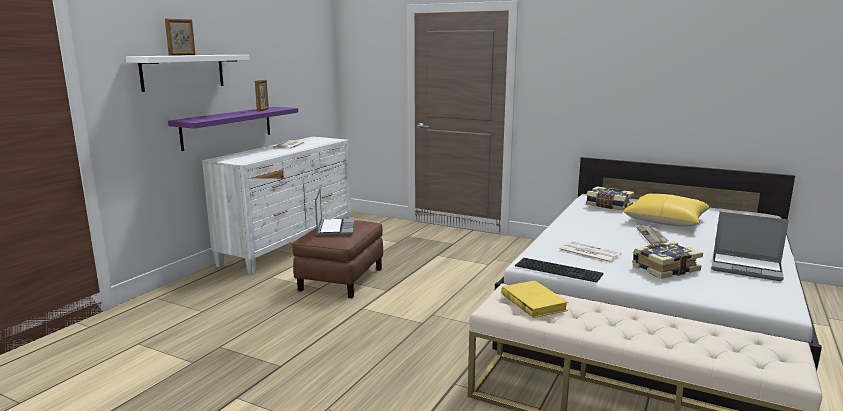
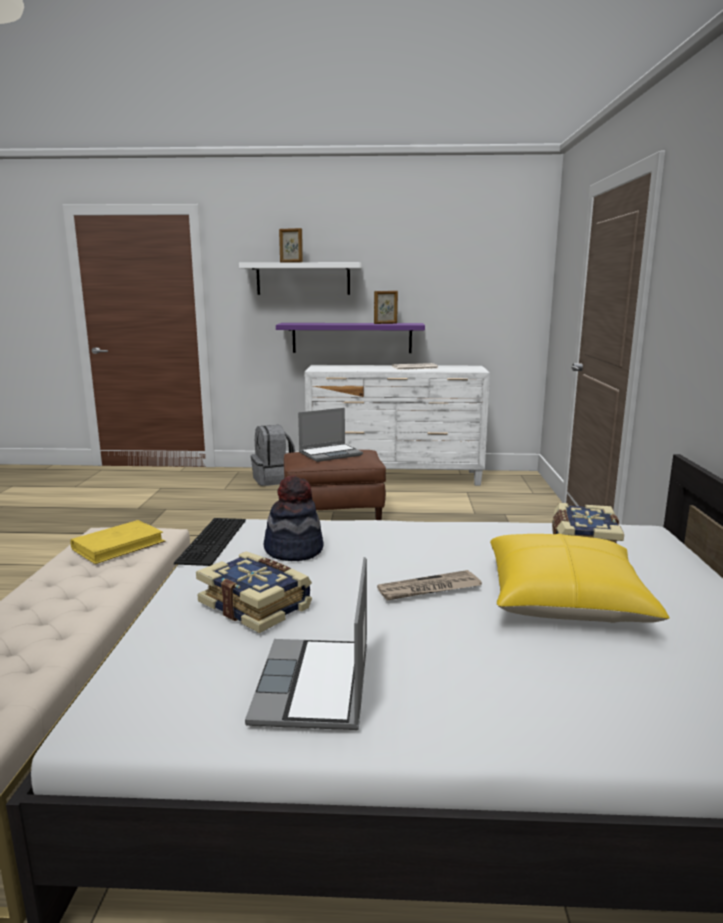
camera: 65 degrees right, 0 degrees up
(214, 286) = (274, 480): none -> grey backpack
(588, 253) = (294, 550): newspaper -> hat

